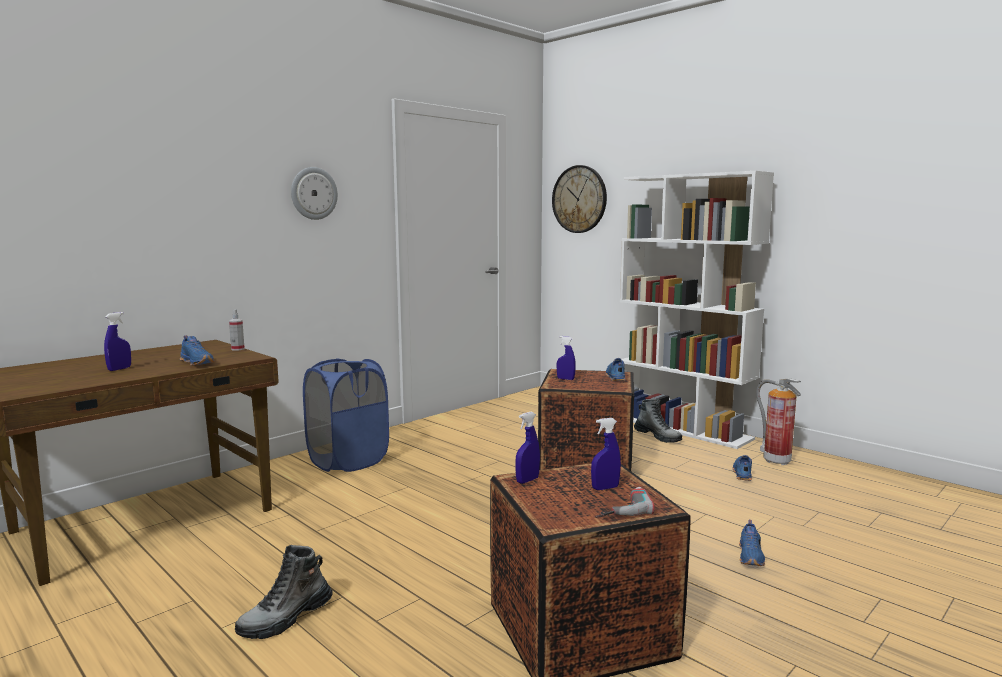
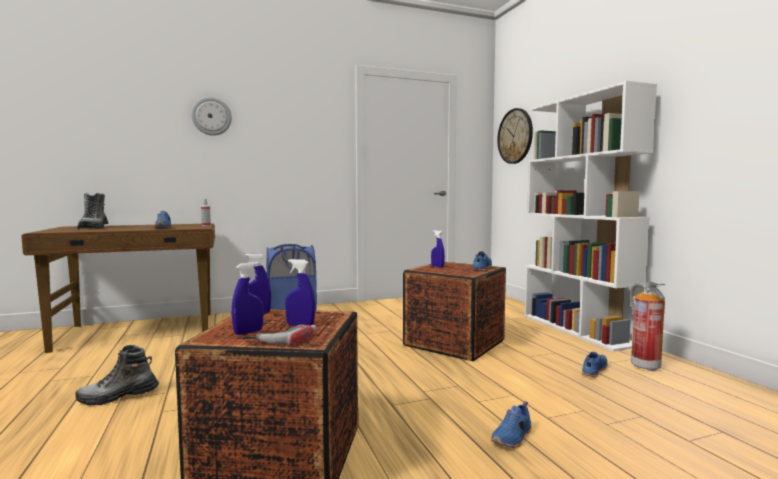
camera: 25 degrees right, 5 degrees down
(119, 369) = (120, 228): blue spray bottle -> blue spray bottle (248, 332)
(313, 193) = (289, 130): wall clock -> wall clock (211, 116)
(657, 436) = (545, 332): boot -> boot (94, 228)

